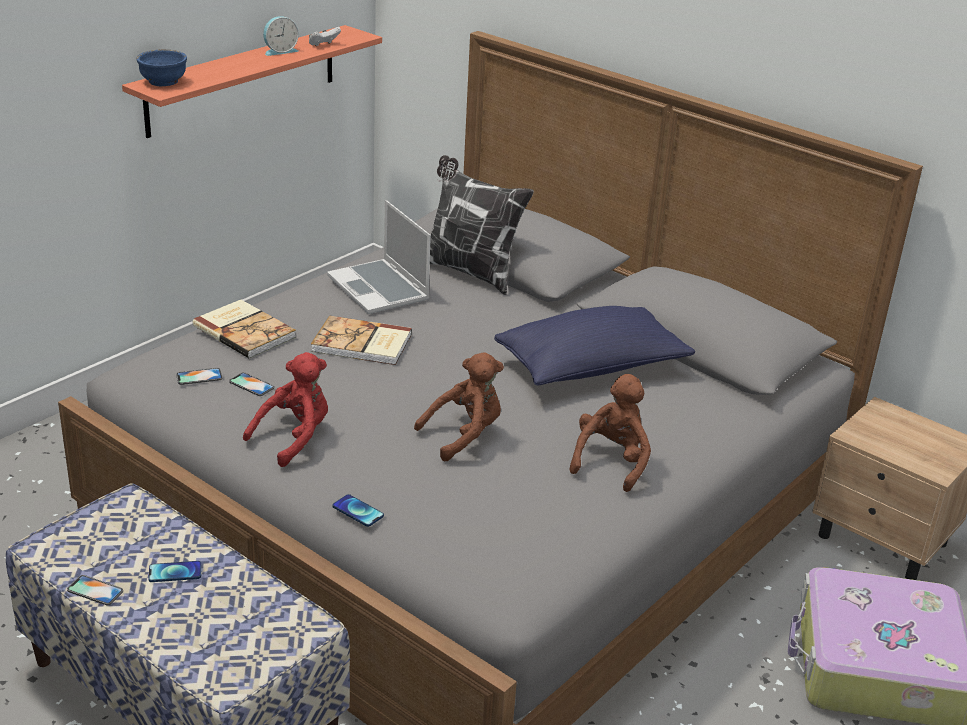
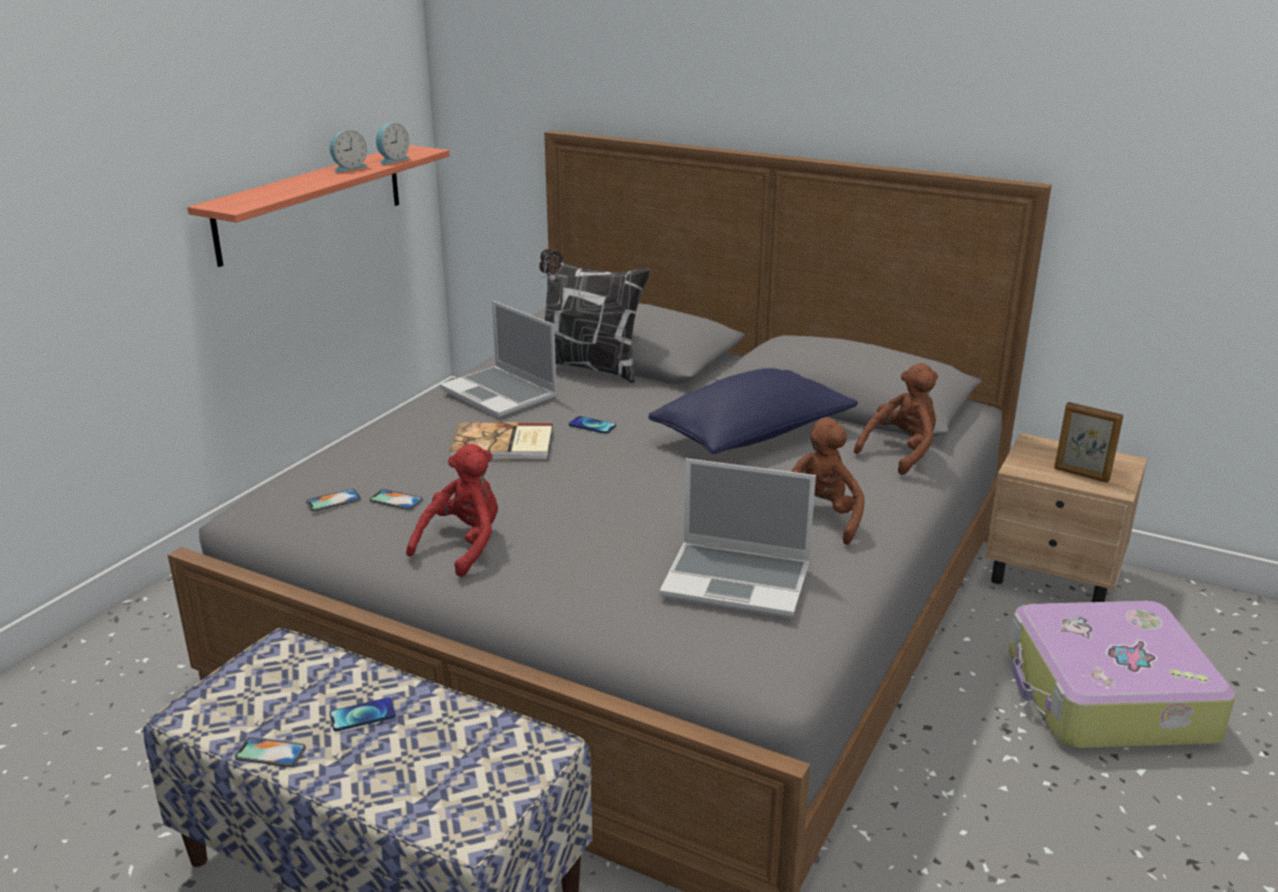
camera: 10 degrees left, 5 degrees down
(164, 82) = (233, 200): blue bowl -> none
(245, 331) = (370, 450): book -> none
(323, 45) = (392, 160): white game controller -> alarm clock
(358, 511) = (566, 609): phone -> phone (592, 426)
(464, 435) = (651, 516): brown plush toy -> brown plush toy (901, 452)
(513, 511) = (738, 581): none -> laptop
(910, 451) = (1081, 475): none -> picture frame

